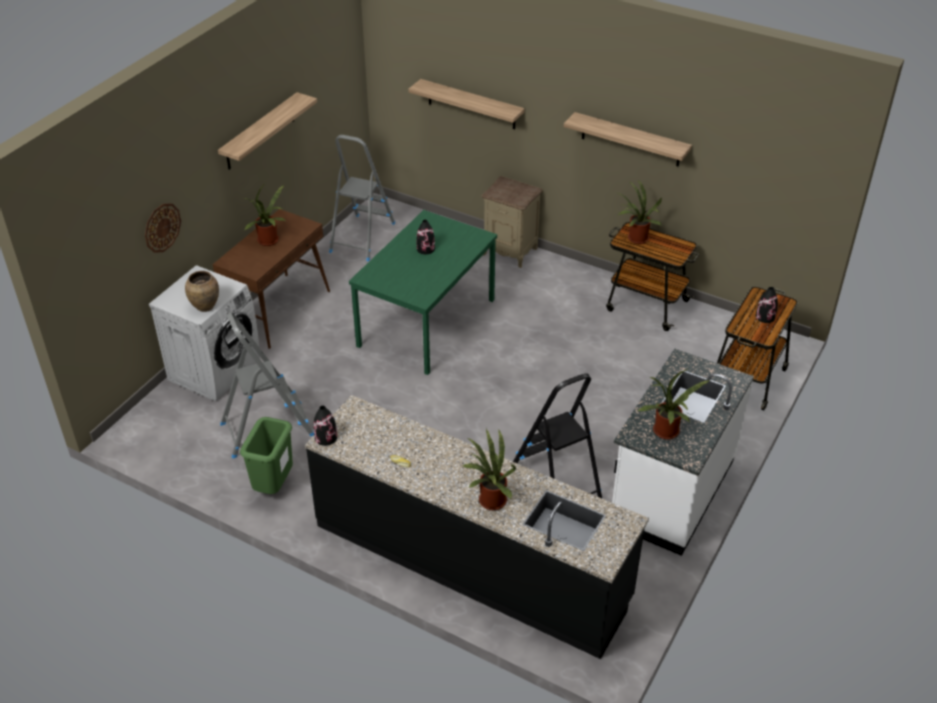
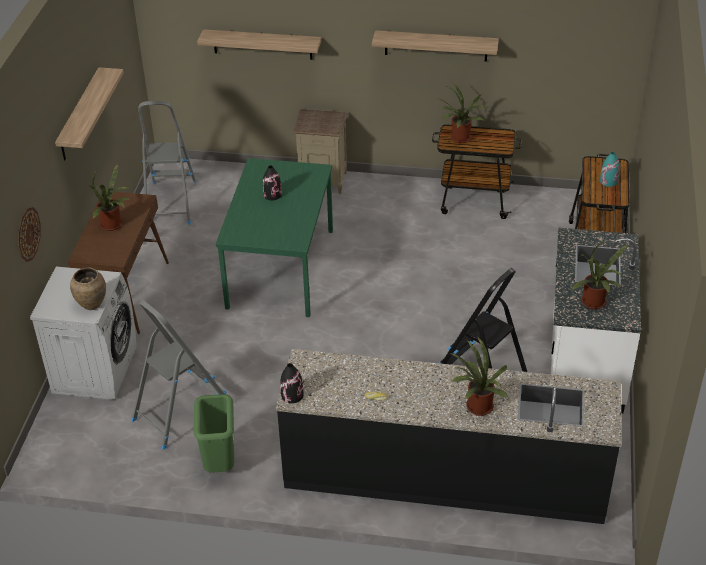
camera: 20 degrees left, 0 degrees up
(765, 317) = (608, 181): black vase -> turquoise vase

